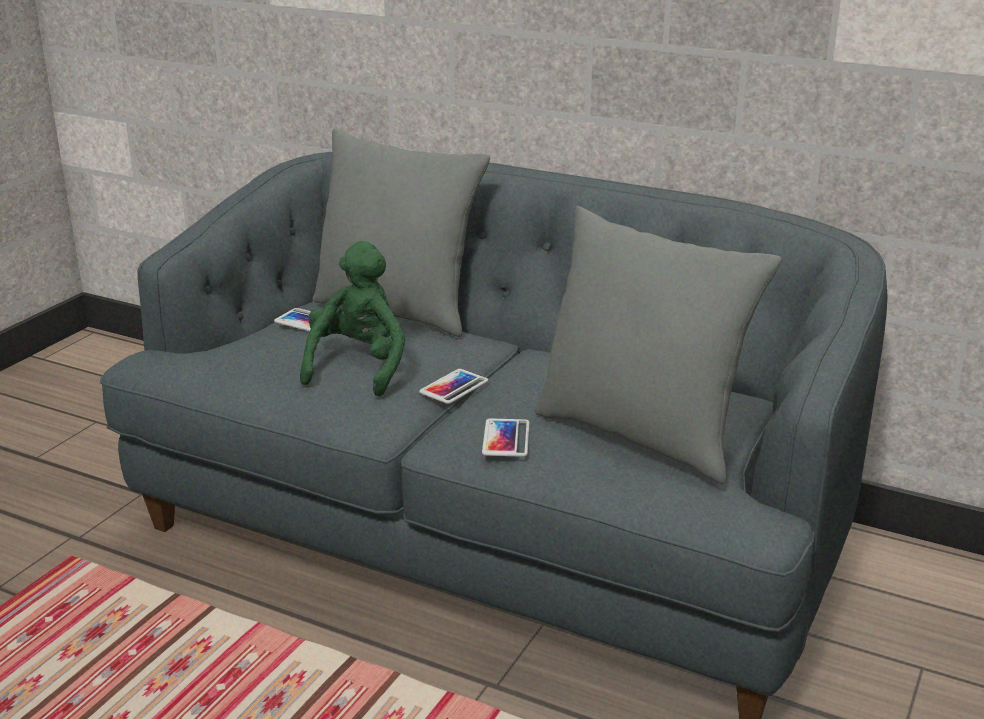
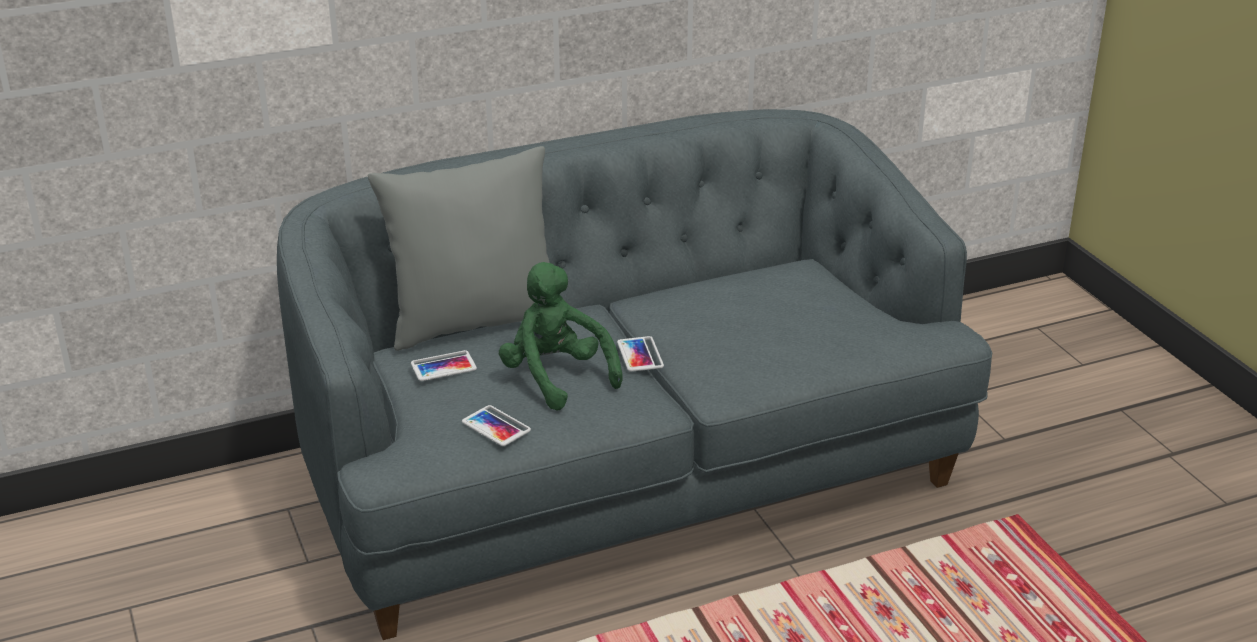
camera: 50 degrees left, 5 degrees up
(506, 438) = (756, 365): phone -> phone (496, 426)
(641, 435) = (816, 318): grey pillow -> none

